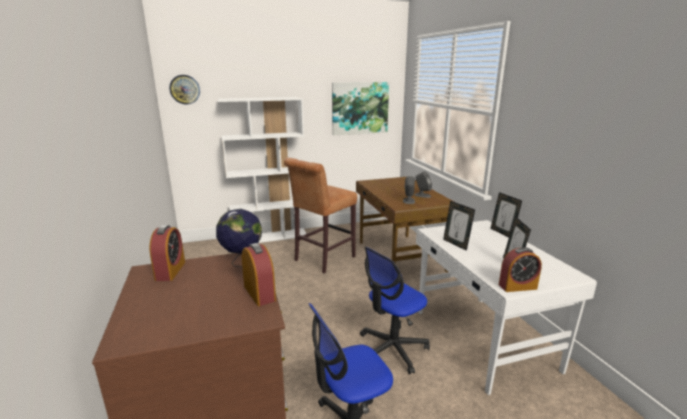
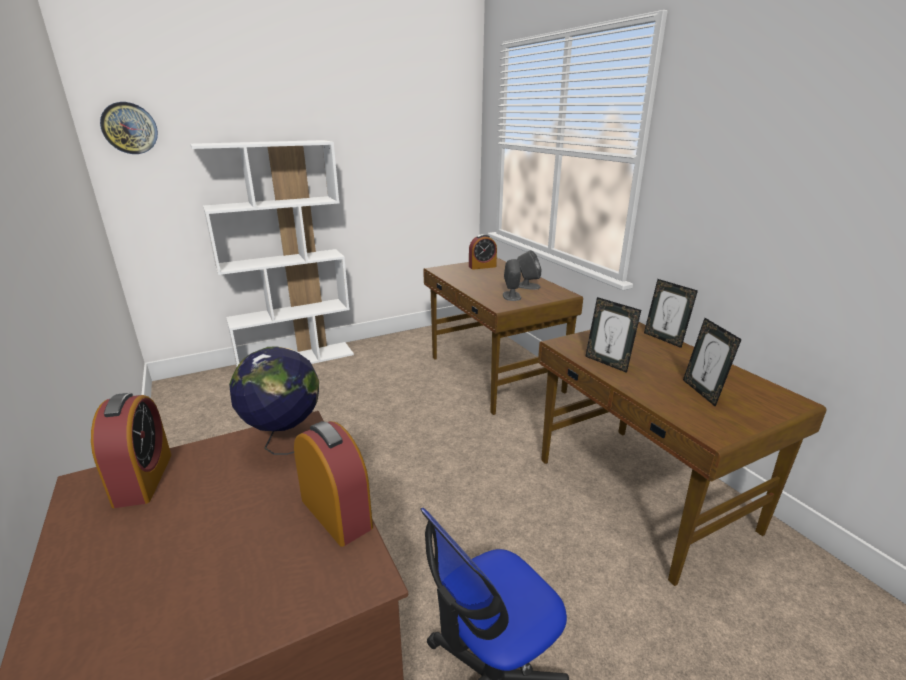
camera: 10 degrees left, 5 degrees up
(322, 259) = (383, 390): brown stool -> none
(360, 108) = (419, 157): picture -> none
(392, 349) = (519, 527): office chair -> none
(482, 340) = (641, 495): white desk -> brown desk
(517, 286) = (726, 429): alarm clock -> alarm clock (482, 266)

